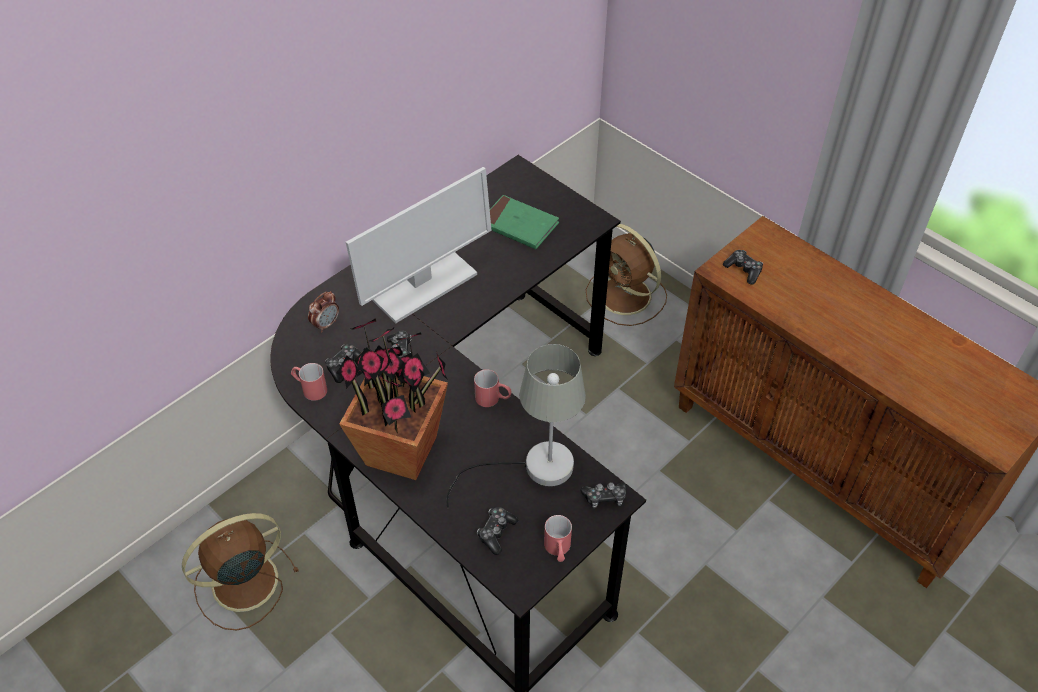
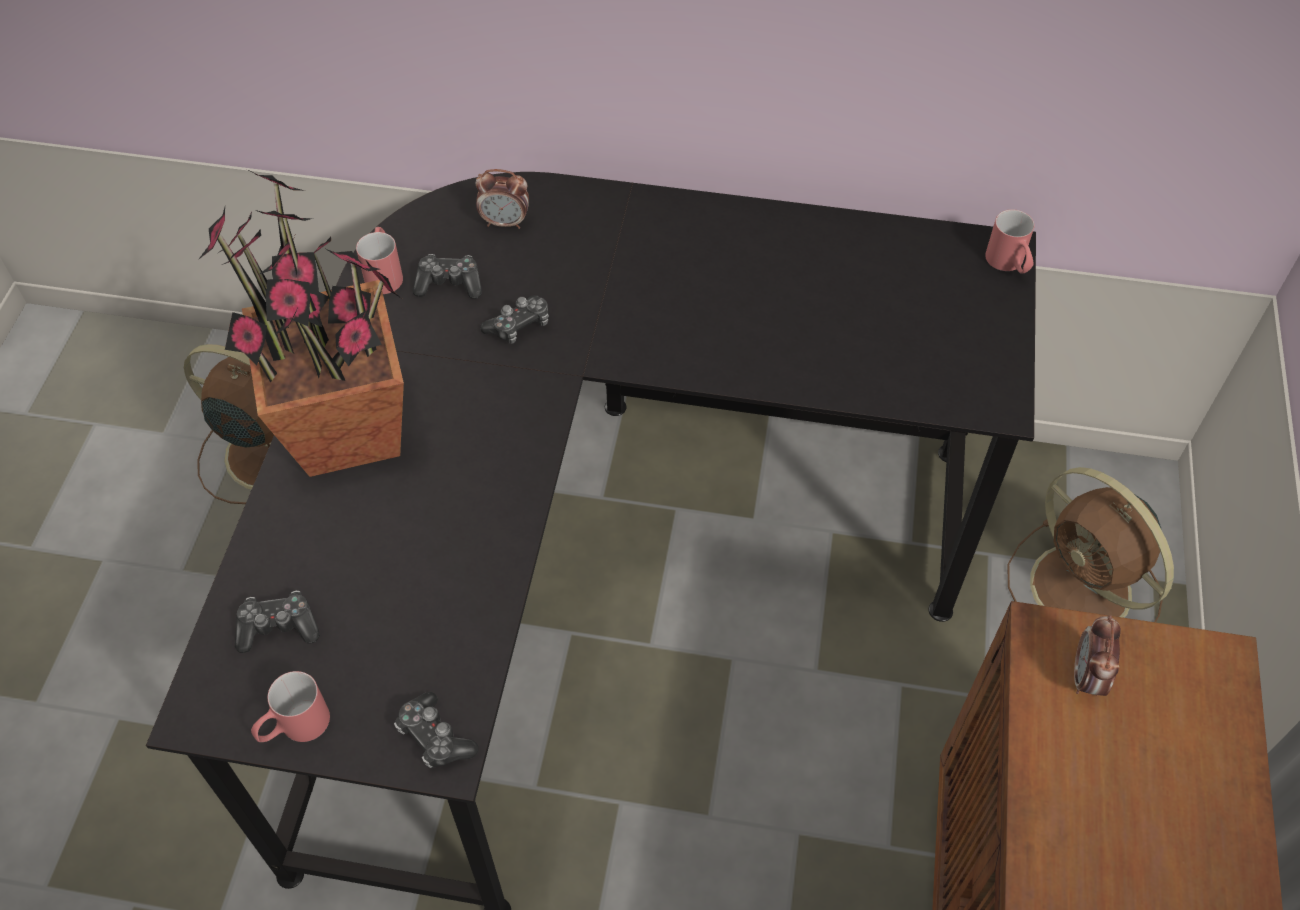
camera: 55 degrees right, 5 degrees up
(422, 285) = (663, 277): monitor -> none
(493, 399) = (520, 482): red mug -> red mug (1008, 265)
(519, 225) = (889, 316): green book -> none
(534, 469) = (427, 608): grey table lamp -> none
(626, 297) = (1084, 591): brown fan -> brown fan turned 45 degrees counterclockwise
(743, 270) = (1086, 677): game controller -> alarm clock

